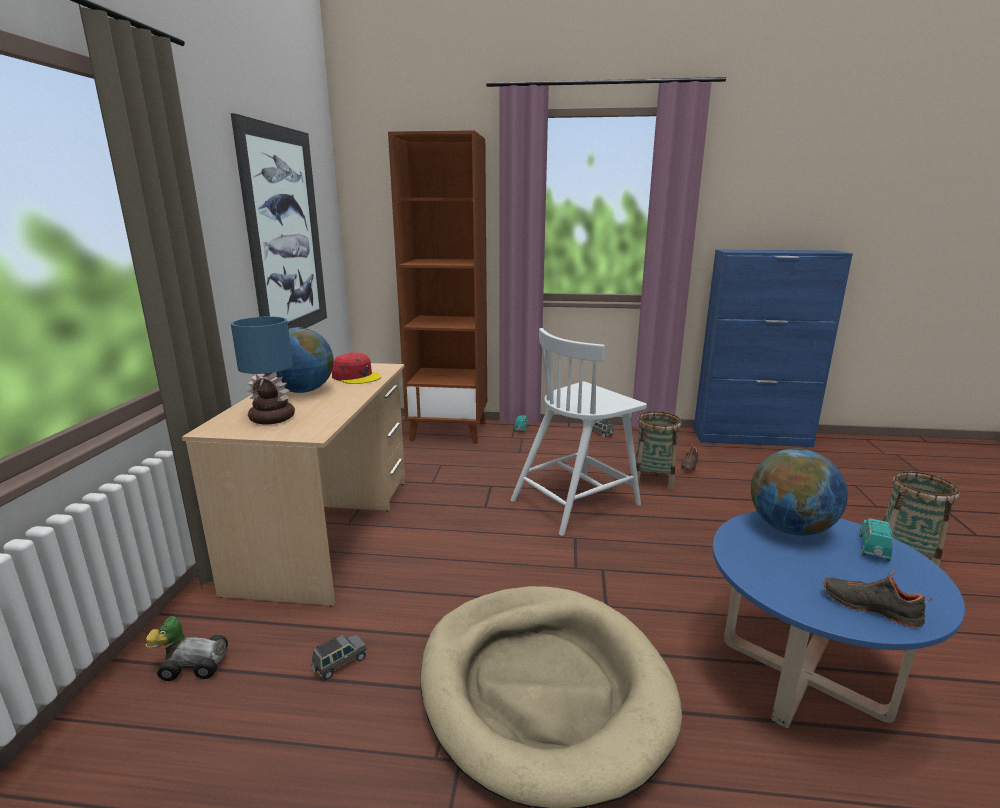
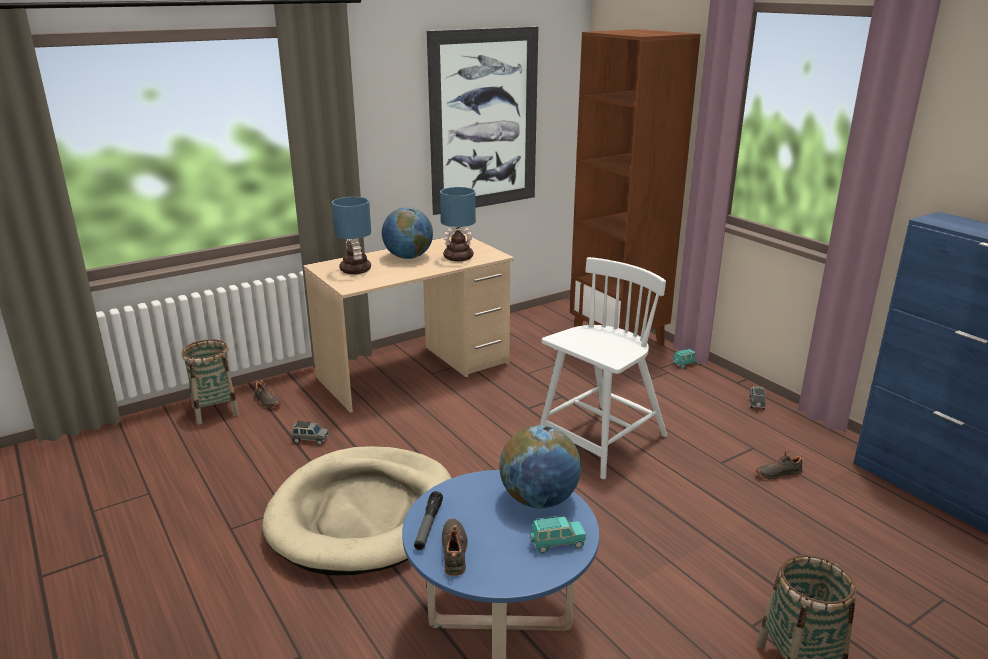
camera: 50 degrees right, 5 degrees up
(192, 664) = (266, 402): toy car -> black shoe
(356, 377) = (459, 257): red cap -> table lamp
(576, 501) = (600, 441): white chair -> white chair turned 120 degrees clockwise
(653, 480) = (707, 464): basket -> basket (215, 411)
(808, 604) = (428, 526): none -> flashlight

